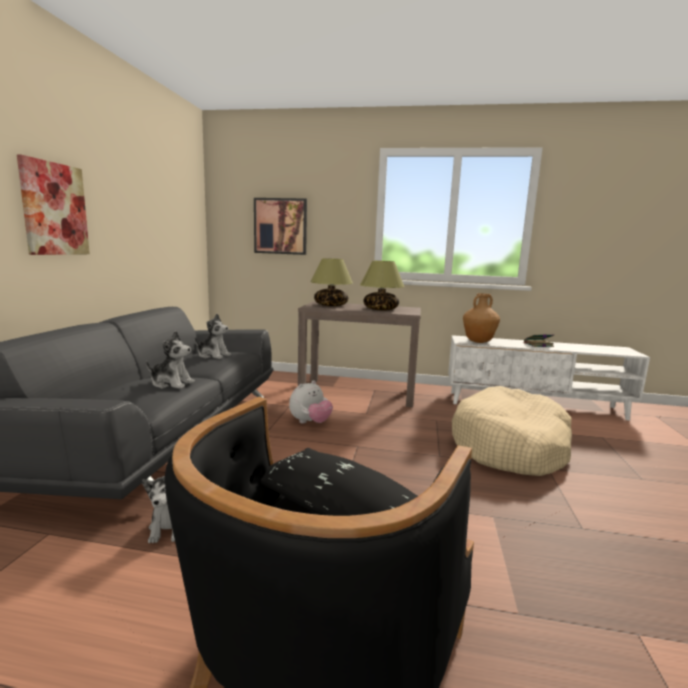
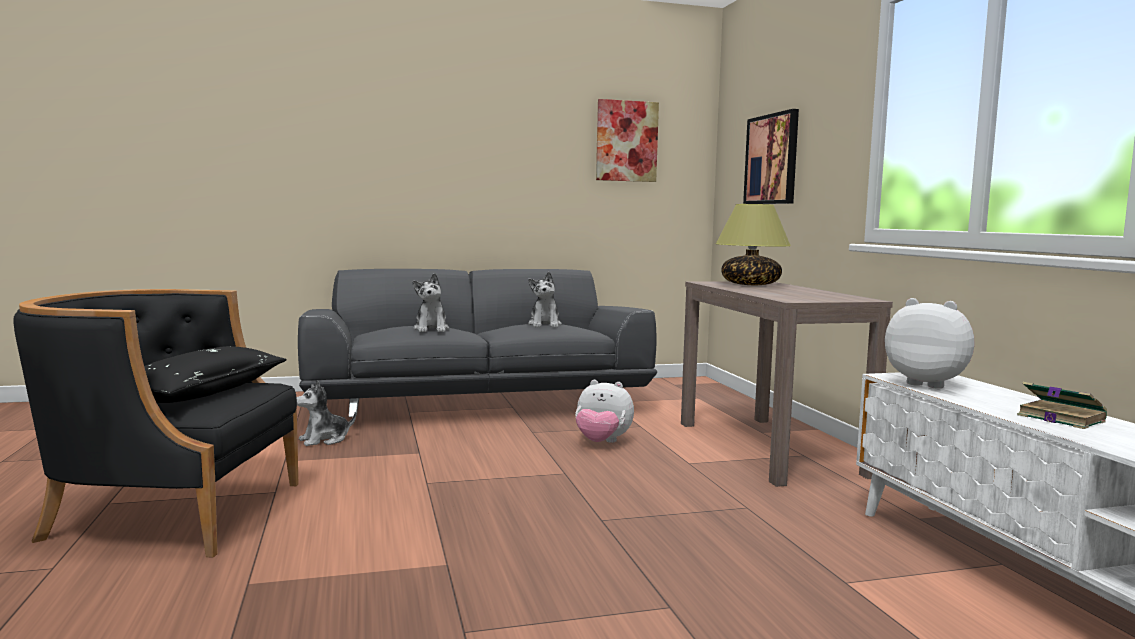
camera: 65 degrees right, 5 degrees down
(54, 209) = (446, 160): picture -> picture (626, 141)
(380, 309) = (783, 293): table lamp -> none
(478, 342) = (928, 383): brown vase -> plush toy
(510, 446) = (724, 571): beige dog bed -> none

